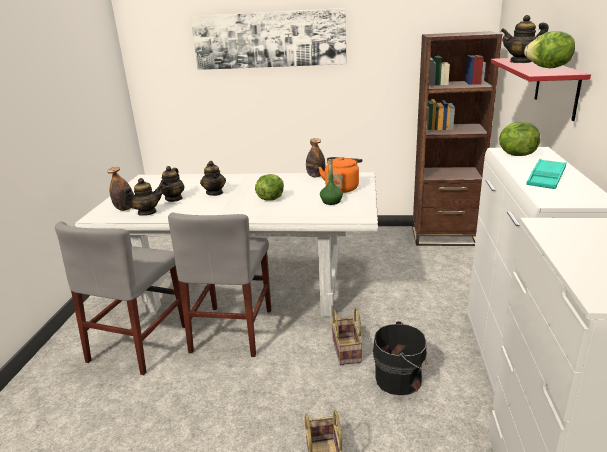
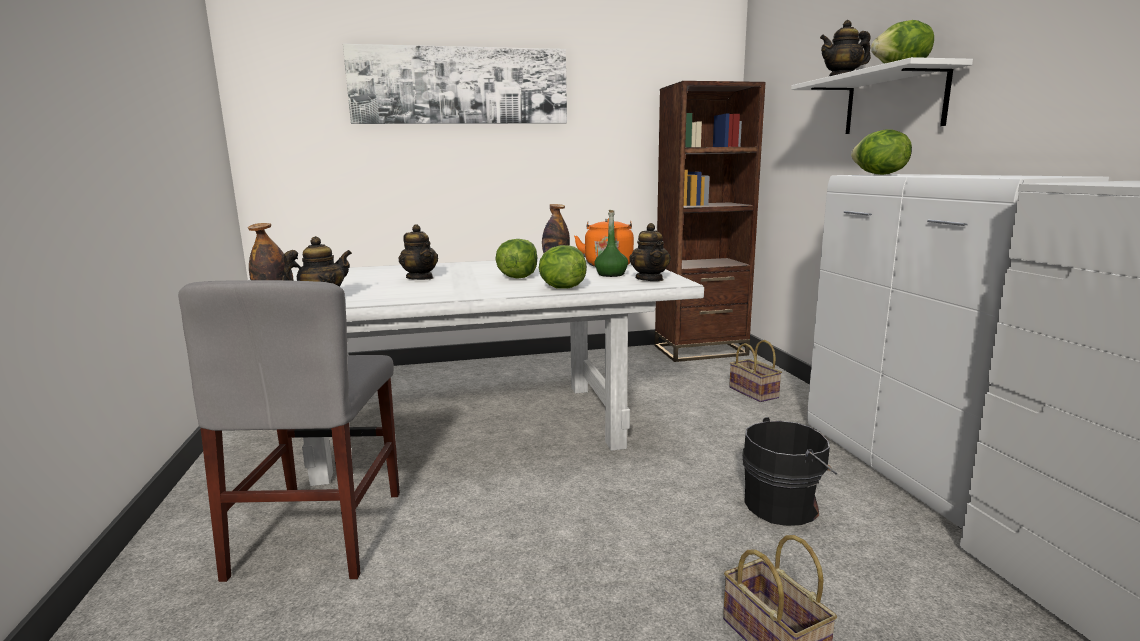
camera: 20 degrees left, 10 degrees down
(174, 198) = (355, 286): teapot -> teapot (650, 279)
(232, 330) = (483, 487): grey chair -> none
(284, 216) = (561, 288): none -> lettuce
(347, 351) = (683, 485): basket -> basket (755, 393)
(546, 178) = (962, 175): turquoise tray -> none
(556, 87) = (894, 102): red shelf -> white shelf

